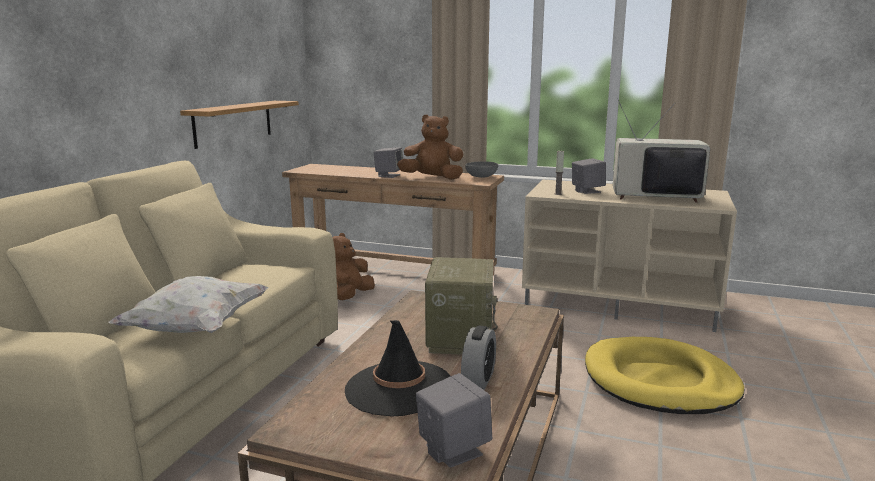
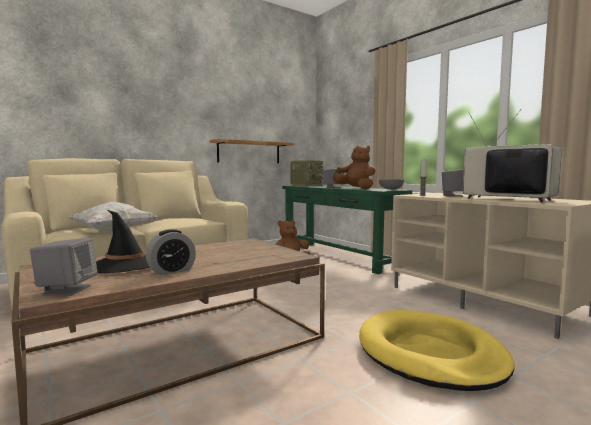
camera: 35 degrees right, 10 degrees down
(393, 271) = (338, 256): brown console table -> green console table
(459, 337) = (218, 256): radio -> radio (306, 185)

